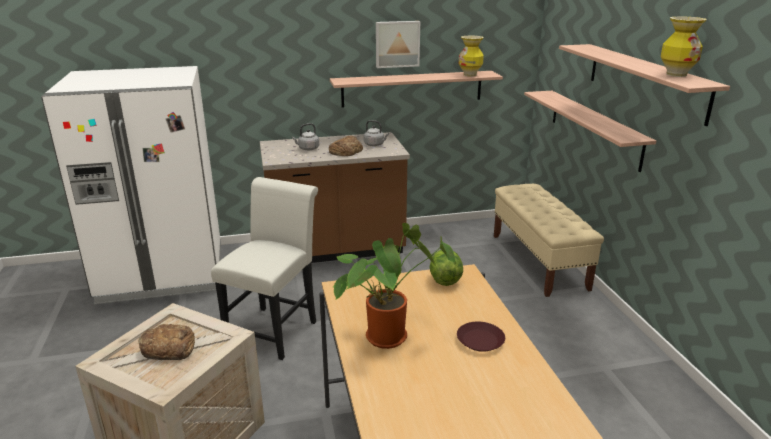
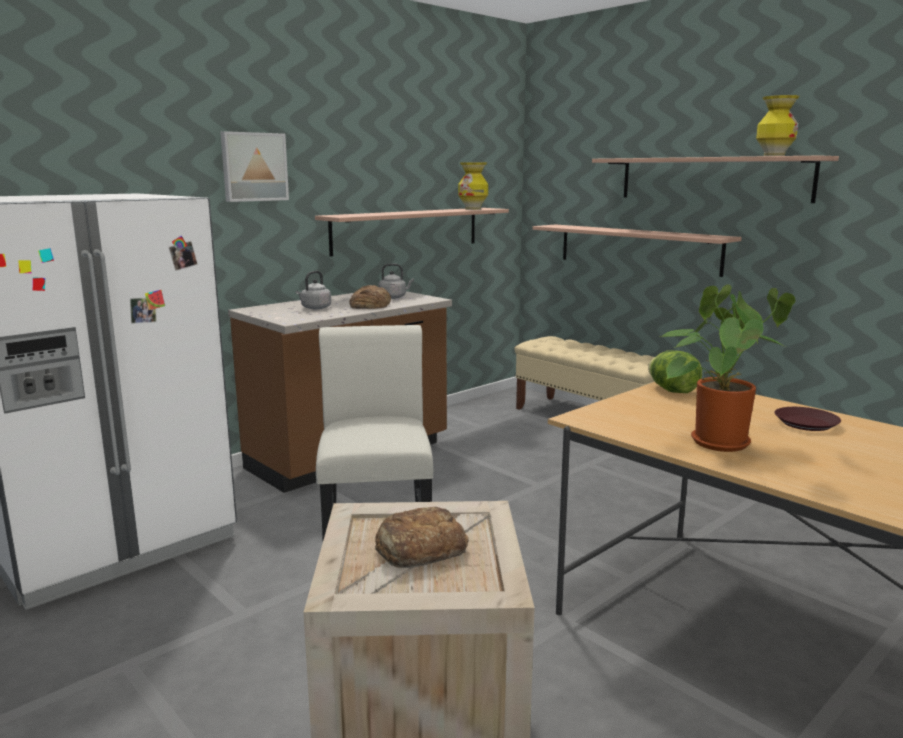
camera: 30 degrees left, 10 degrees down
(397, 44) = (389, 171): picture -> picture (254, 167)

